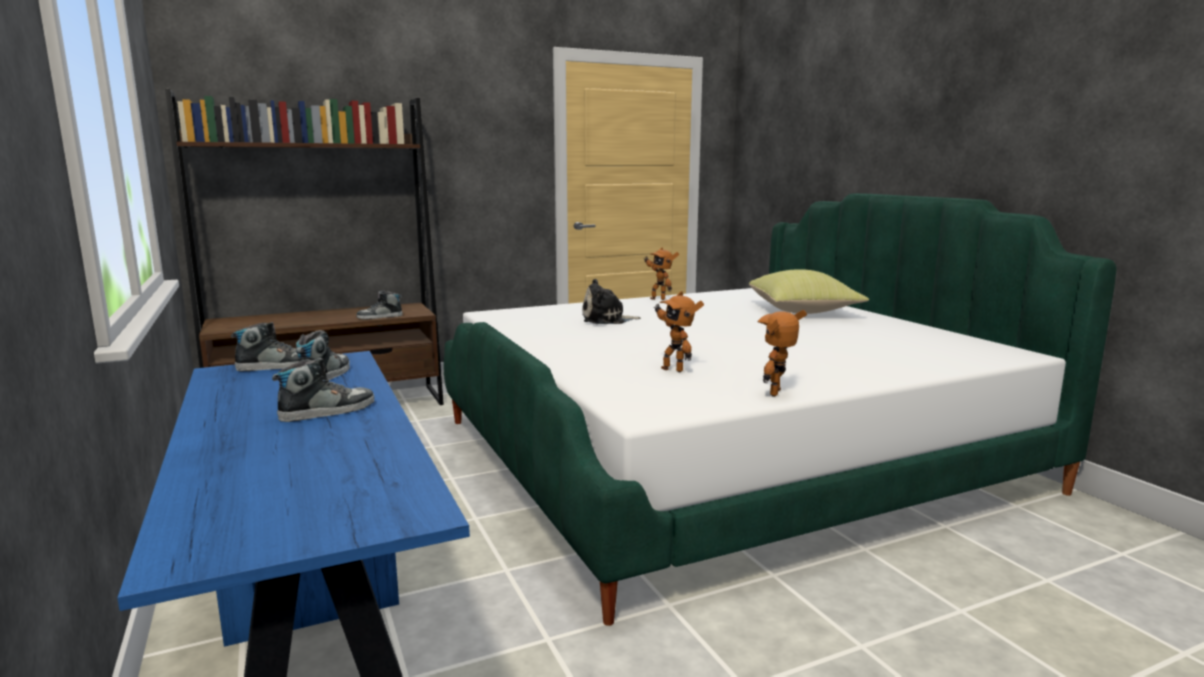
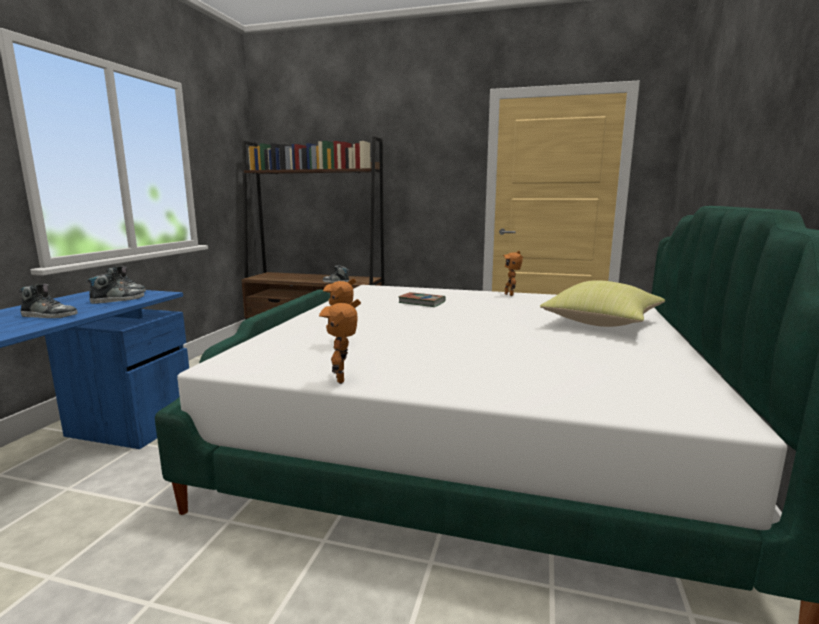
camera: 40 degrees right, 0 degrees up
(606, 320) = (422, 302): plush toy -> book
(779, 393) = (344, 379): toy robot -> toy robot turned 75 degrees counterclockwise

